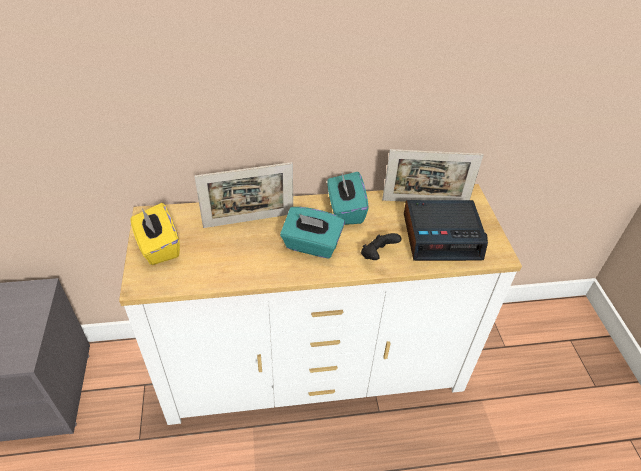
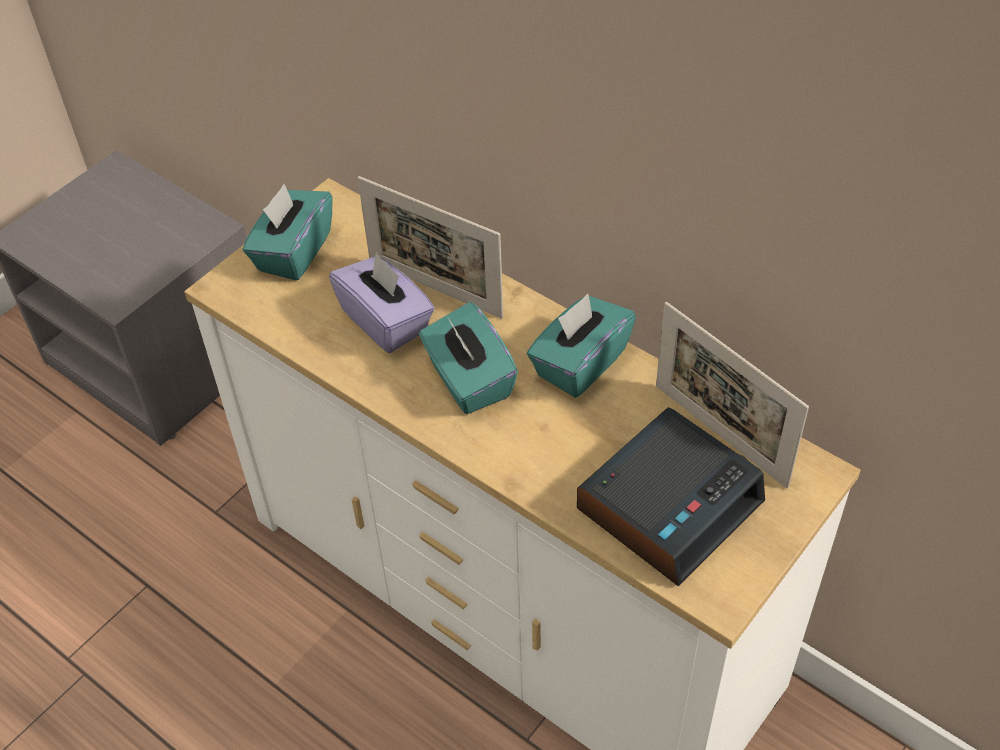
camera: 50 degrees right, 5 degrees up
(158, 247) = (293, 252): yellow tissue box -> turquoise tissue box
(244, 246) = (386, 321): none -> purple tissue box
(377, 255) = (536, 459): black game controller -> none
(442, 236) = (669, 504): alarm clock -> alarm clock turned 90 degrees counterclockwise

